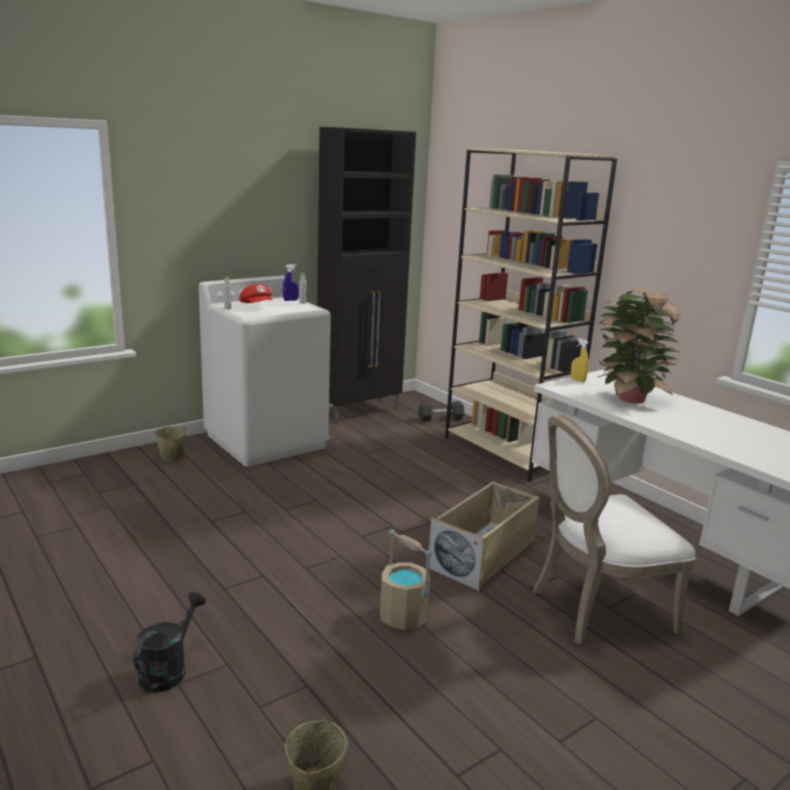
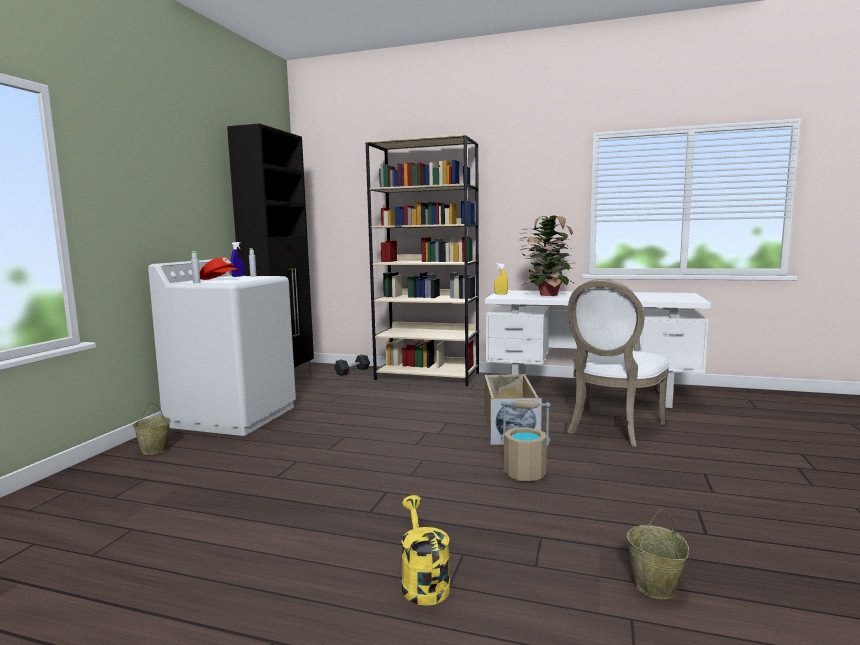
camera: 35 degrees left, 10 degrees down
(168, 669) = (423, 581): black watering can -> yellow watering can

